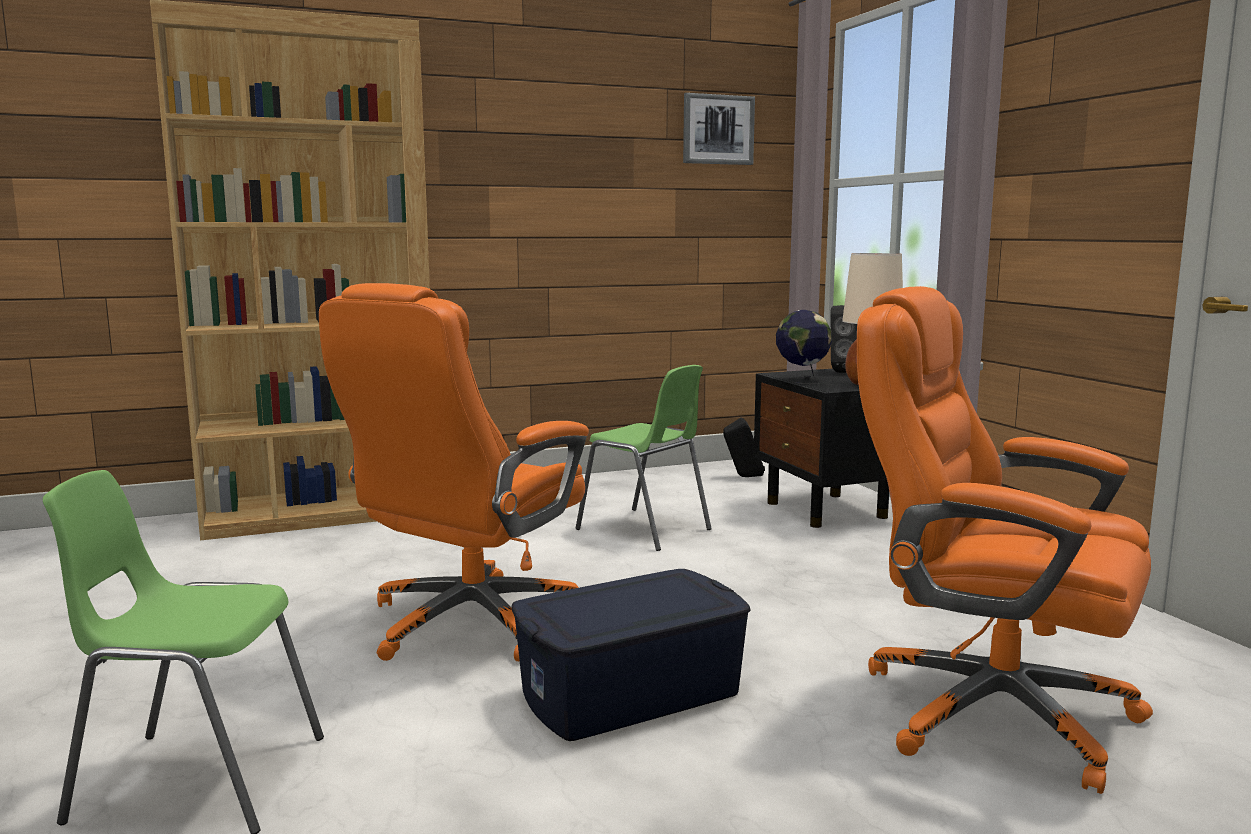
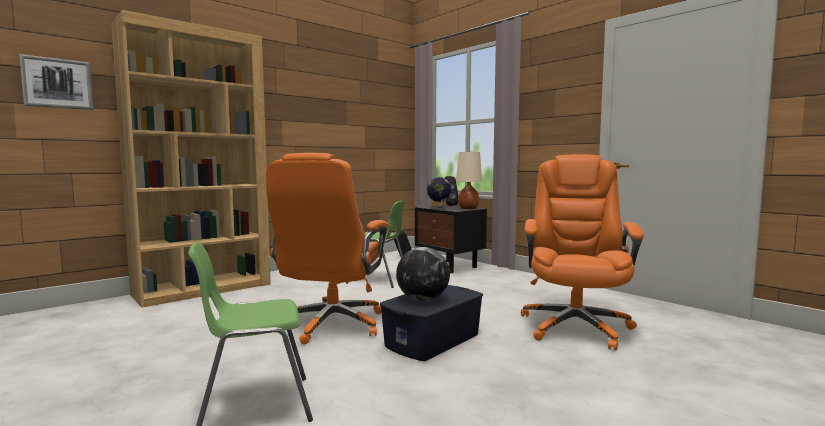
camera: 20 degrees left, 5 degrees down
(602, 606) = (422, 300): none -> globe
(718, 129) = (381, 100): picture -> picture (57, 83)
(990, 711) = (575, 326): orange office chair -> orange office chair turned 90 degrees clockwise

